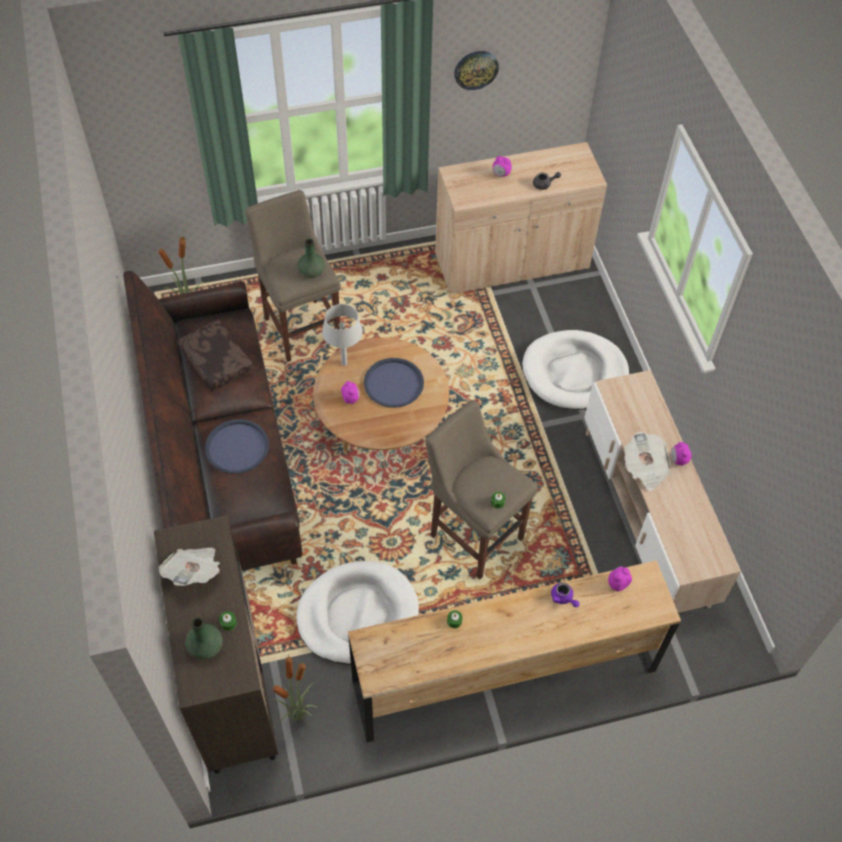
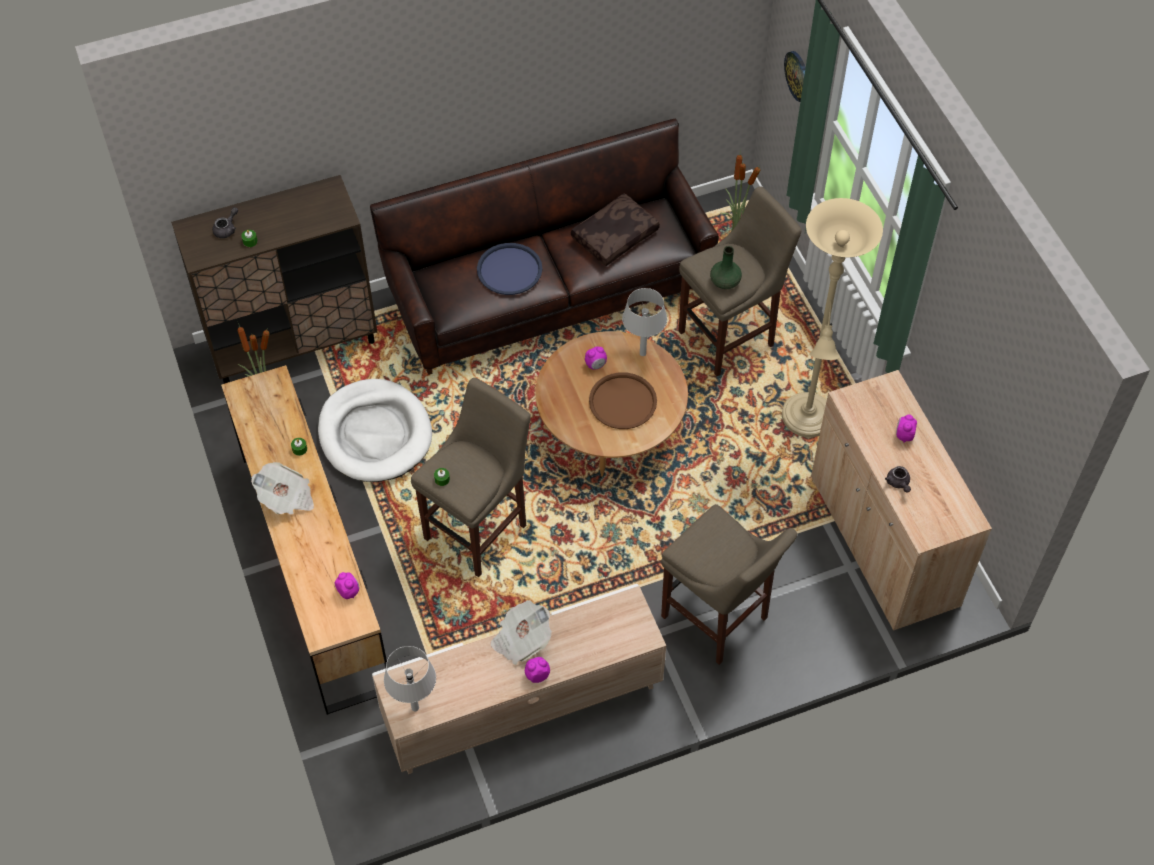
camera: 85 degrees right, 0 degrees up
(194, 572) = (299, 210): newspaper -> newspaper (286, 498)
(205, 647) = (227, 229): green vase -> grey teapot
(394, 383) = (623, 402): blue tray -> brown tray
(396, 290) = (807, 422): none -> beige floor lamp
(476, 69) = (973, 329): wall clock -> wall clock (798, 76)
(563, 598) = (329, 542): purple teapot -> none
(574, 373) = (718, 620): white dog bed -> beige stool
(710, 552) = (415, 707): none -> grey table lamp

